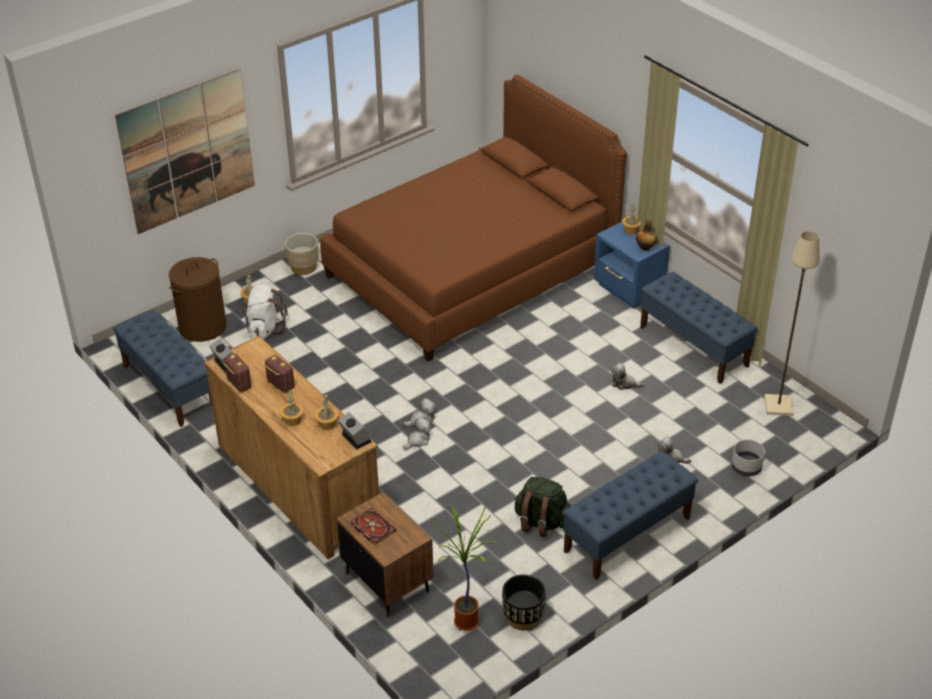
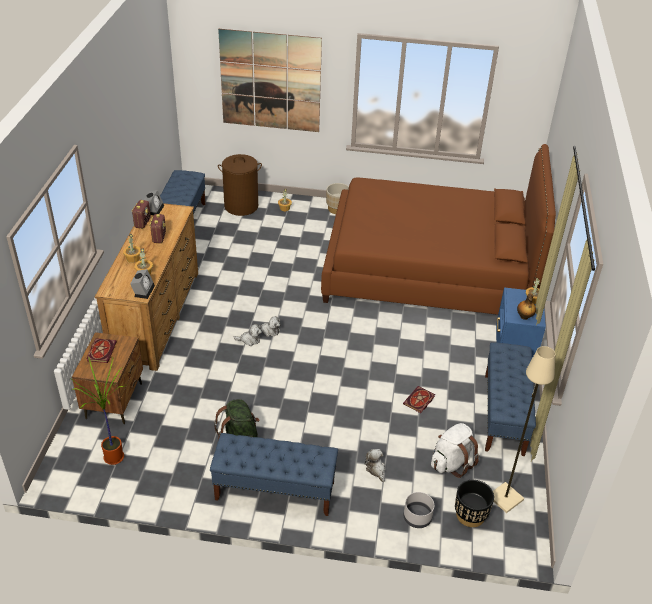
camera: 45 degrees right, 0 degrees up
(264, 329) = (267, 227): white backpack -> white backpack (451, 463)
(523, 617) = (144, 483): black planter -> black planter (470, 515)
(624, 384) = (419, 401): plush toy -> book

